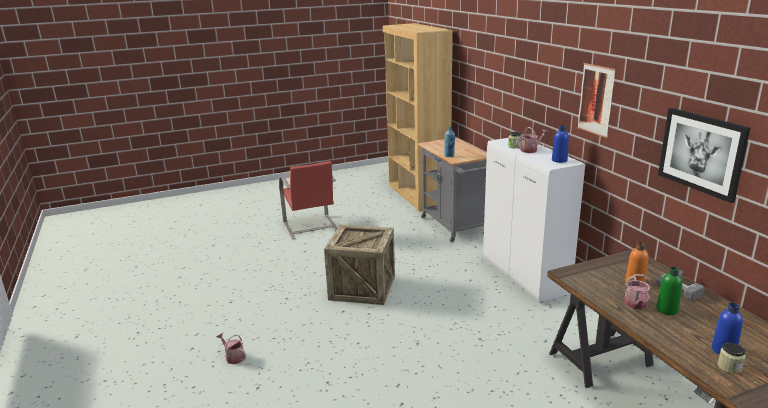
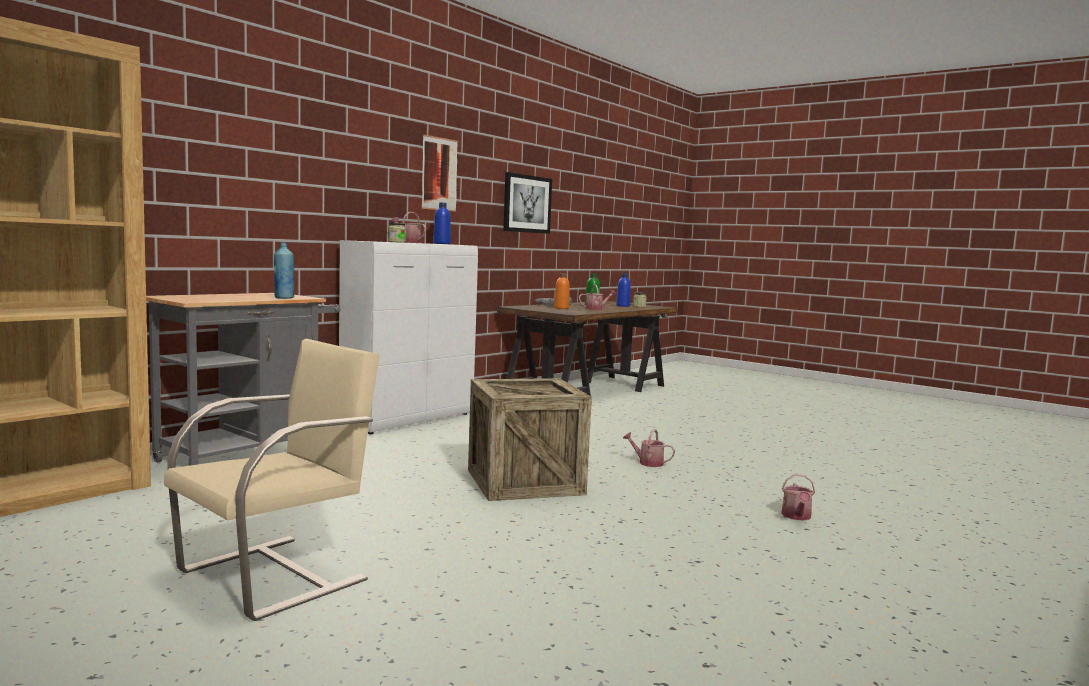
camera: 120 degrees left, 15 degrees down
(310, 227) = (276, 575): red chair -> beige chair
(366, 343) = (647, 463): none -> watering can

